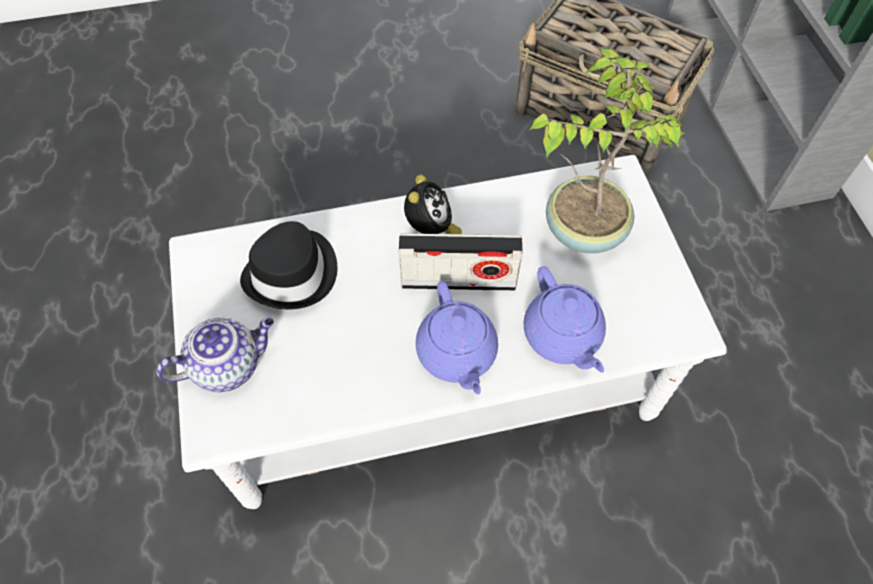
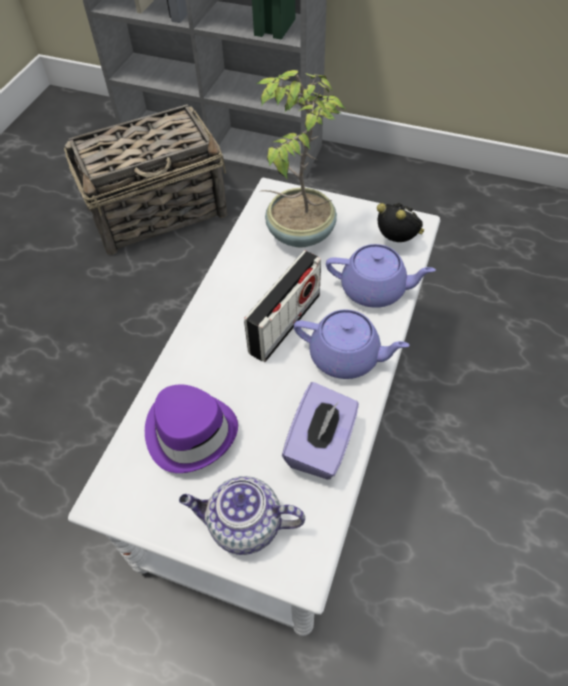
camera: 55 degrees left, 5 degrees down
(228, 365) = (243, 525): teapot -> teapot turned 90 degrees counterclockwise
(293, 273) = (190, 431): black hat -> purple hat
(342, 384) = (321, 445): none -> purple tissue box
(431, 230) = (228, 318): alarm clock -> alarm clock (398, 241)

